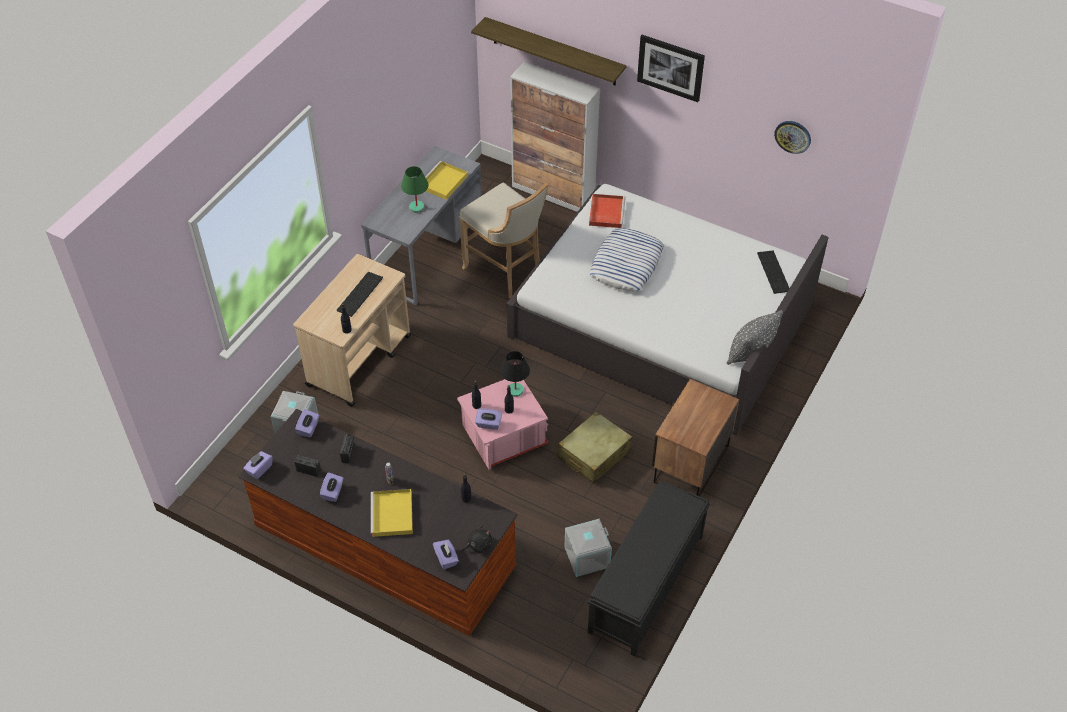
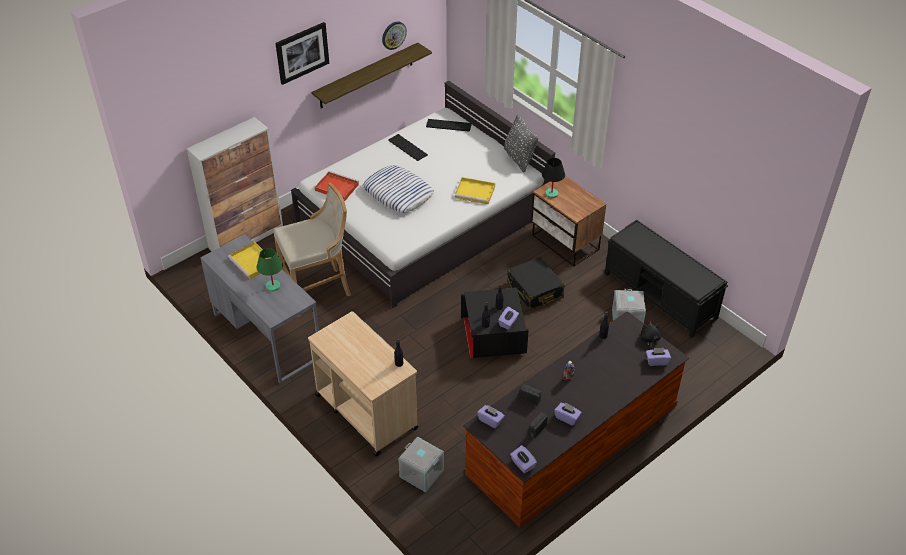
camera: 70 degrees left, 5 degrees down
(360, 295) = (361, 345): keyboard -> keyboard (408, 147)
(392, 515) = (604, 384): yellow tray -> yellow tray (476, 192)
(503, 434) = (492, 337): pink storage box -> black storage box
(515, 390) = (481, 299): black table lamp -> black table lamp (551, 194)
(554, 52) = (209, 117): shelf -> shelf (366, 76)
(593, 454) = (535, 290): beige suitcase -> black suitcase

